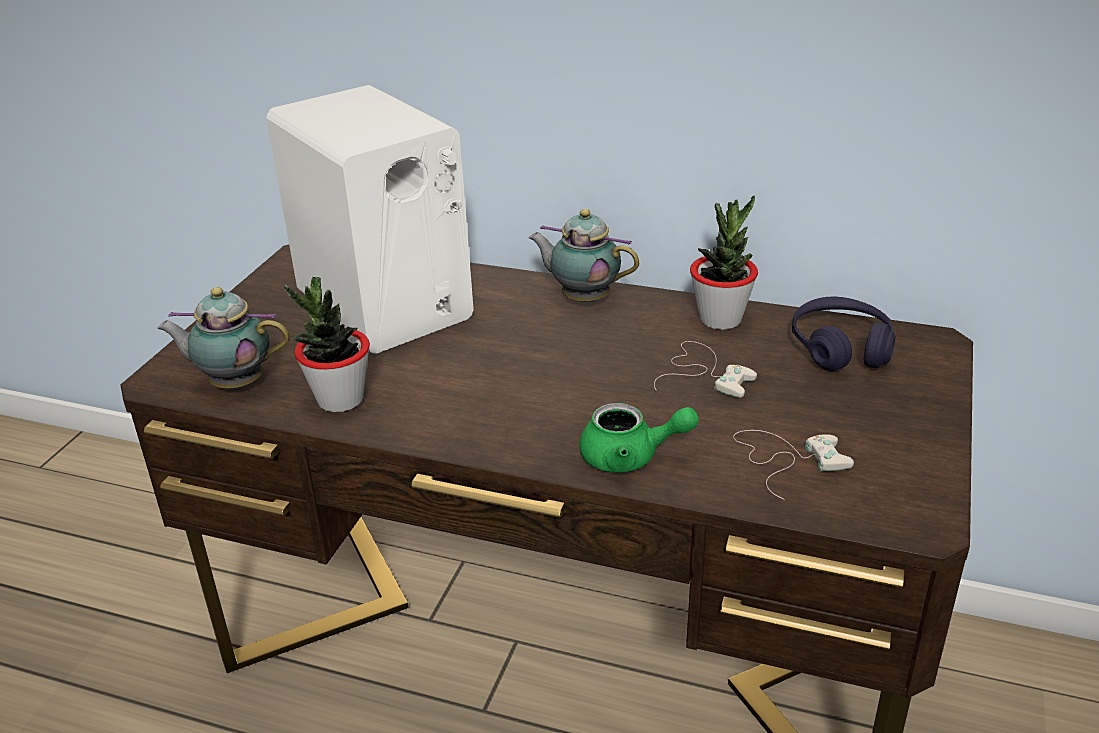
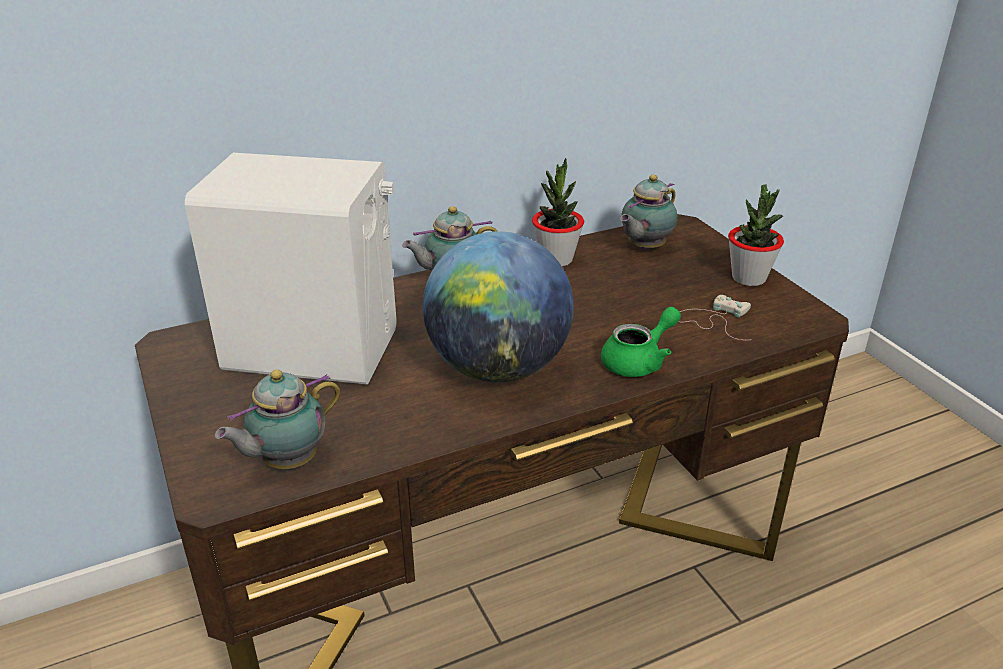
camera: 45 degrees left, 0 degrees up
(340, 400) = (397, 427): potted plant -> potted plant (748, 278)
(493, 394) = (498, 368): none -> globe
(704, 373) = (598, 294): white game controller -> none
(840, 348) = (644, 248): purple headphones -> teapot

